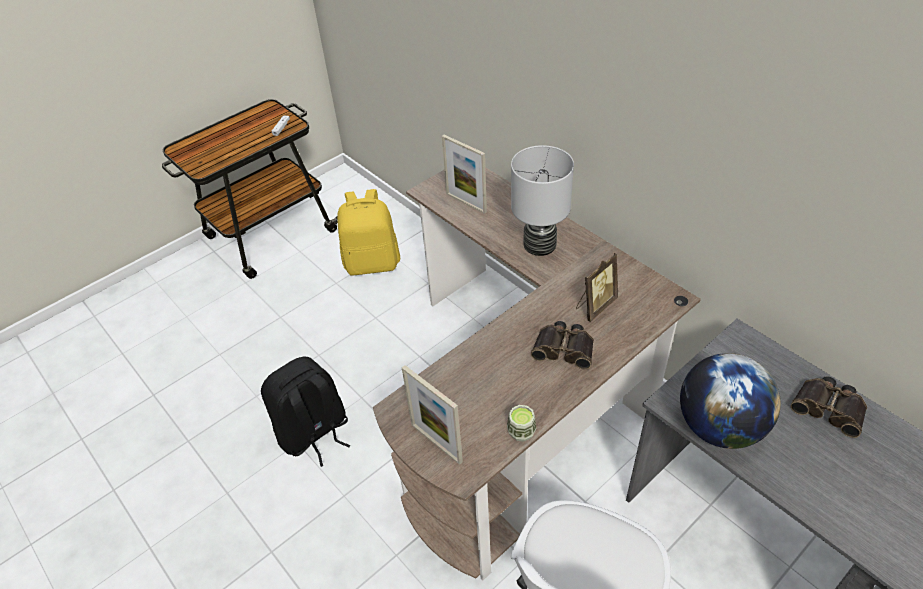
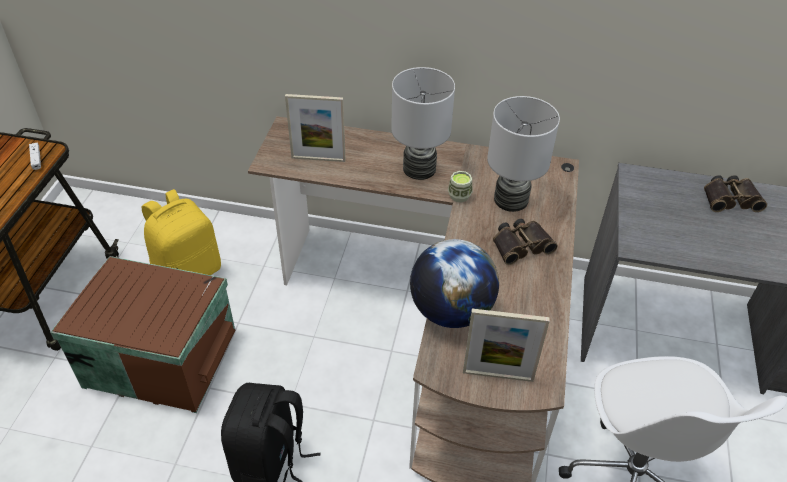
camera: 40 degrees left, 0 degrees up
(306, 315) = (160, 356): none -> brown storage box
(521, 432) = (553, 328): cup -> cup (459, 196)
(595, 306) = (511, 200): picture frame -> grey table lamp
(719, 427) = (681, 247): globe -> globe (451, 311)

